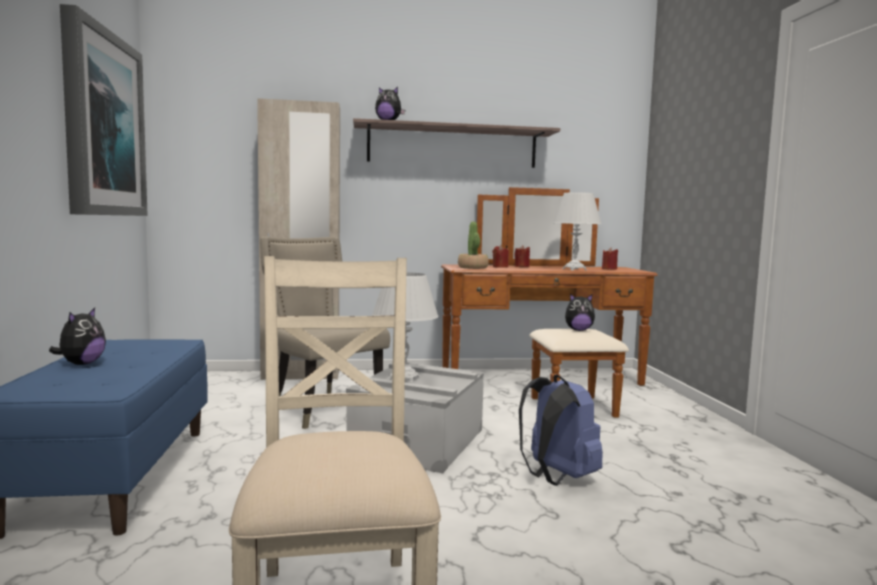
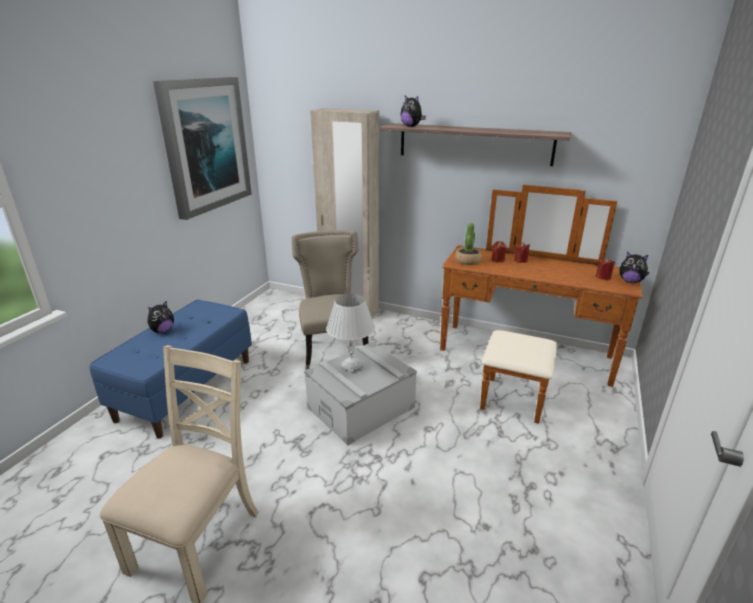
camera: 30 degrees right, 20 degrees up
(556, 477) = (416, 476): blue backpack -> none
(574, 269) = (560, 276): white table lamp -> none
(578, 330) = (527, 343): plush toy -> plush toy (630, 281)

